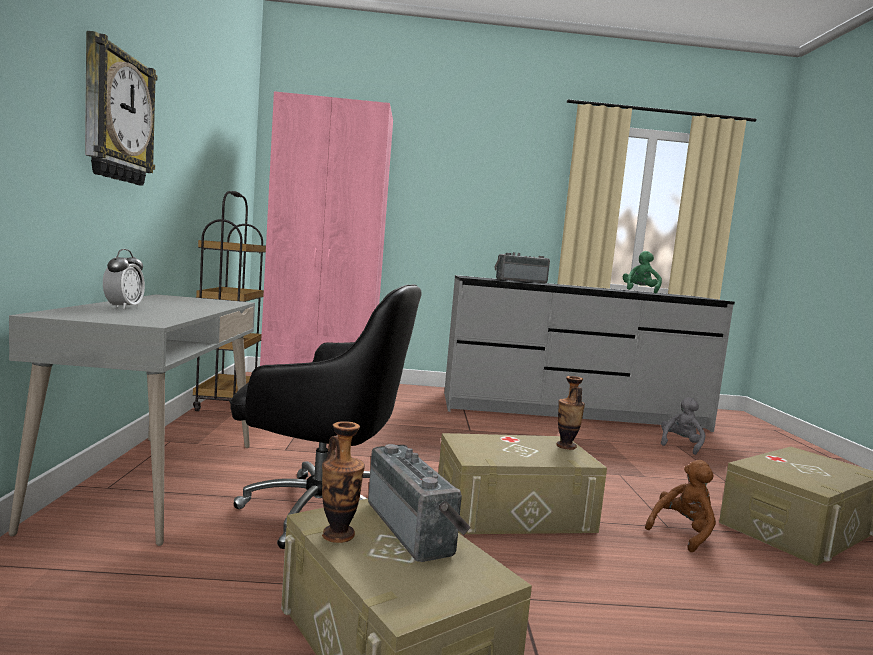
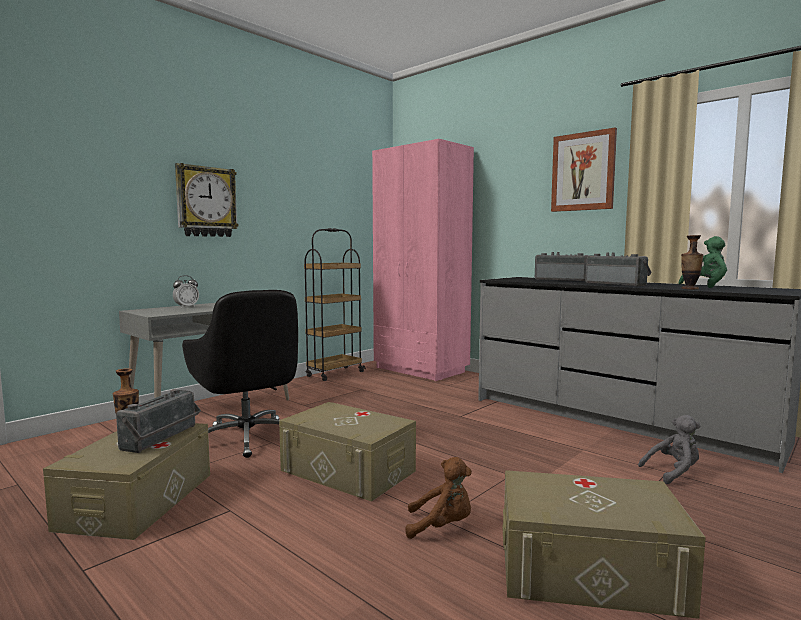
camera: 45 degrees right, 0 degrees up
(518, 174) = (583, 172): none -> picture
(566, 446) = (388, 426): vase -> vase (690, 289)
(588, 287) = (616, 284): none -> radio

